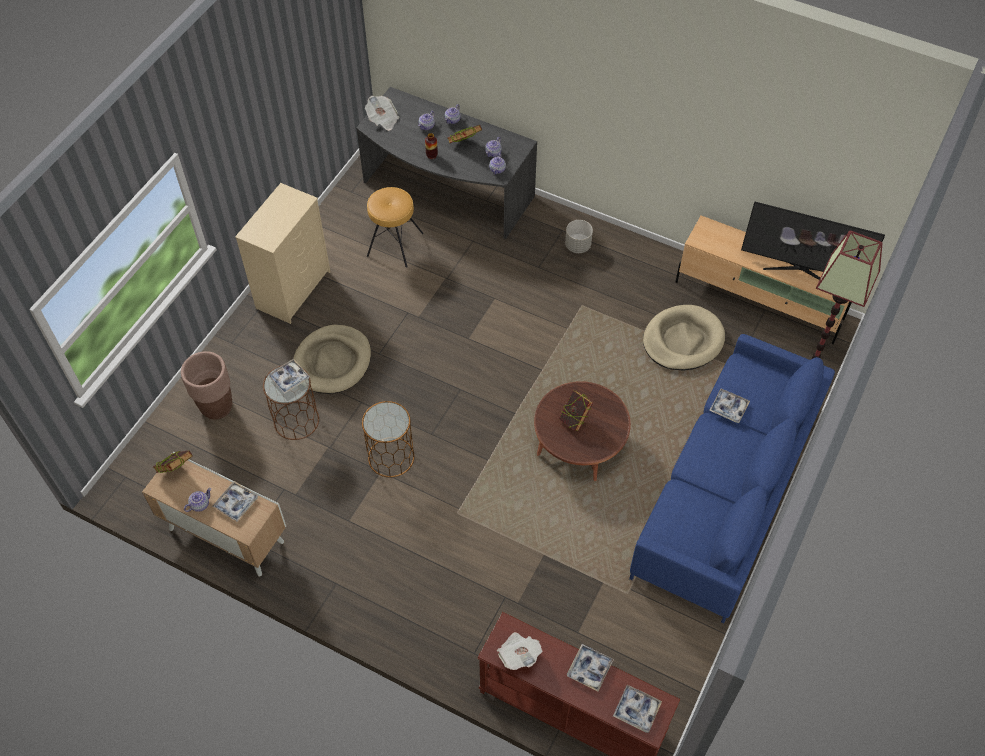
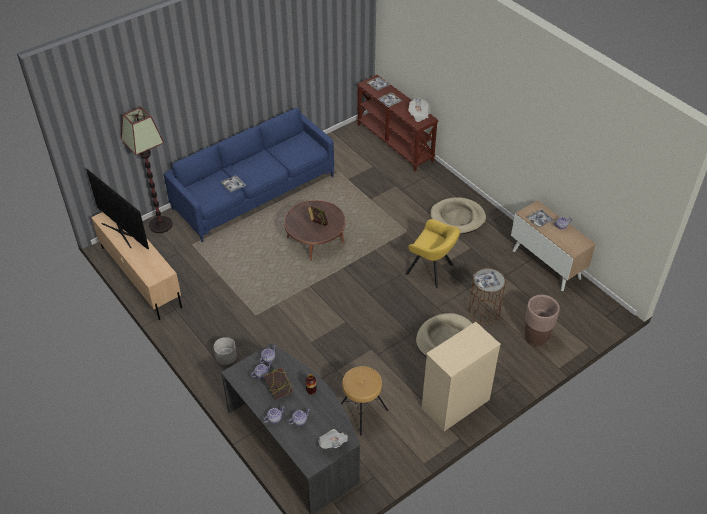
camera: 155 degrees left, 10 degrees down
(176, 470) = (572, 247): book -> none
(391, 457) = (431, 271): brown side table -> yellow armchair
(682, 340) = (209, 271): beige dog bed -> beige dog bed (457, 218)

